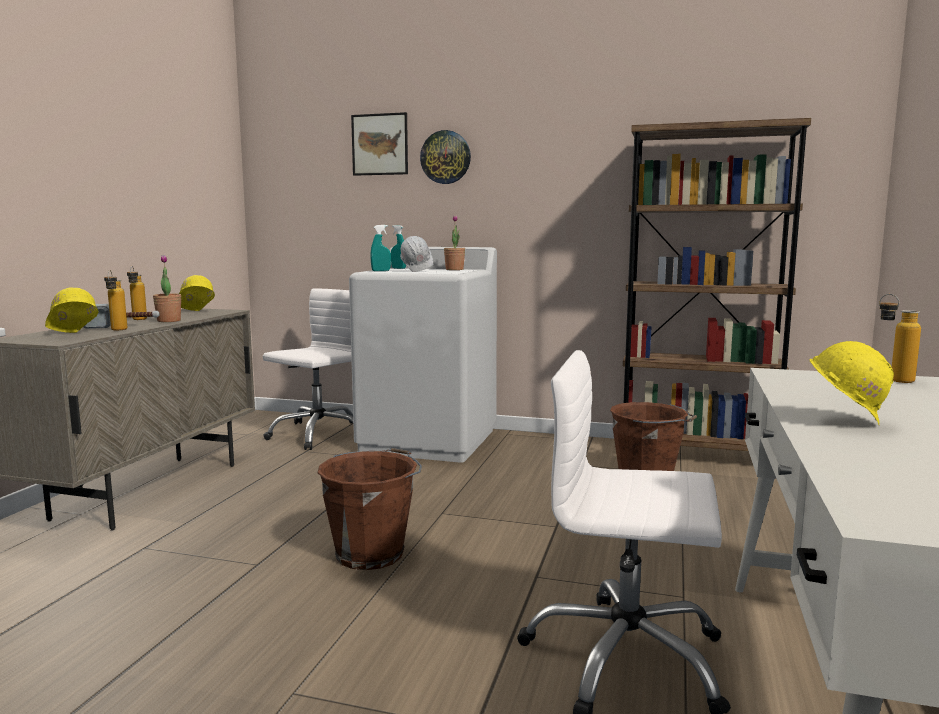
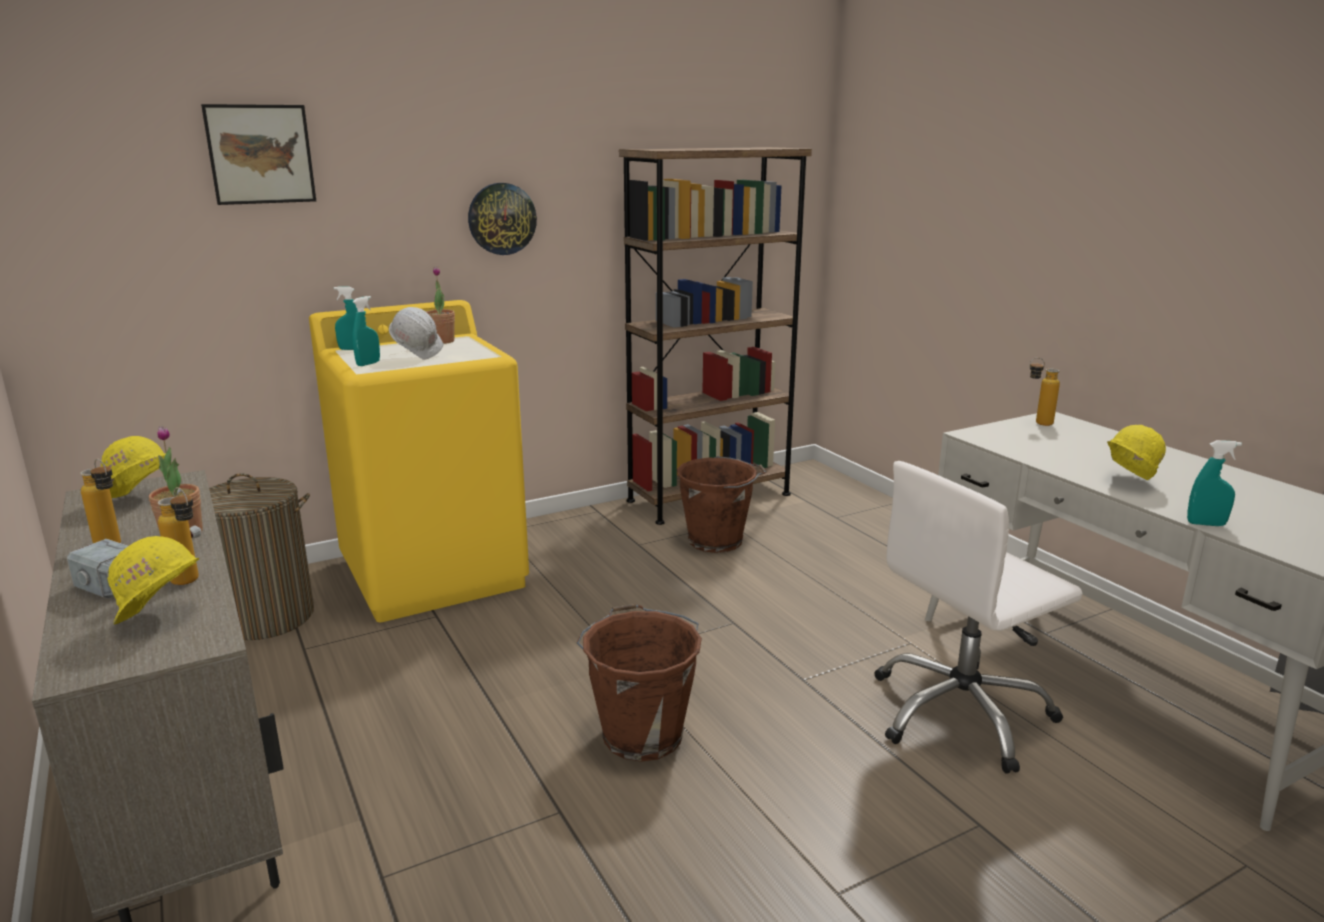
camera: 45 degrees left, 10 degrees up
(318, 434) = (266, 617): white office chair -> laundry basket
(429, 441) = (434, 572): white washing machine -> yellow washing machine
(445, 157) = (374, 175): wall clock -> wall clock (502, 219)
(826, 459) = (1206, 524): none -> turquoise spray bottle

